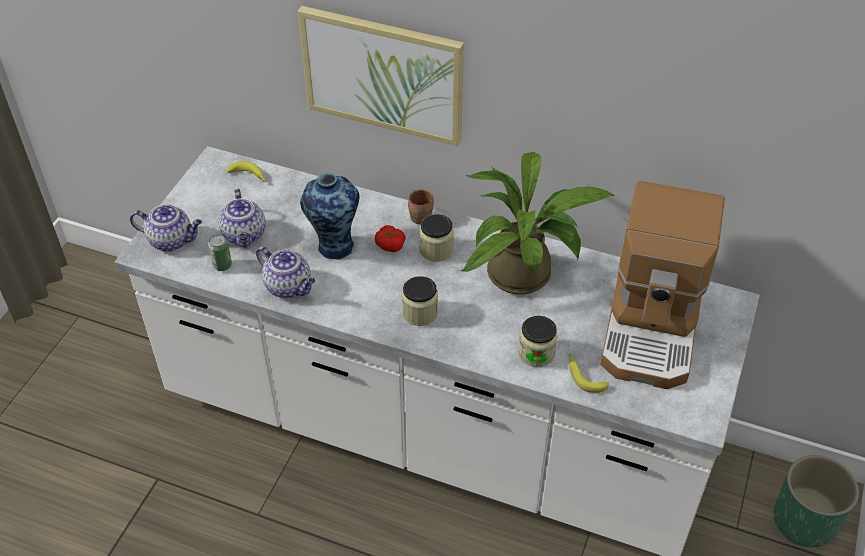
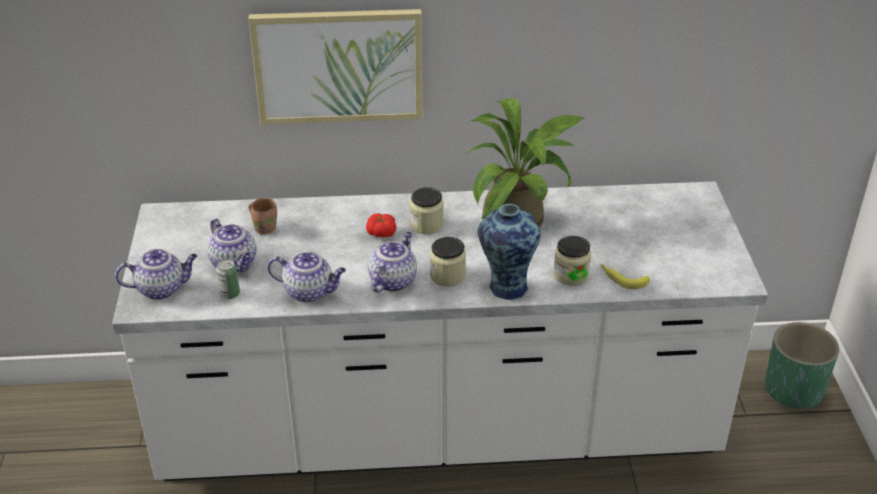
camera: 25 degrees left, 10 degrees down
(249, 176) = (204, 216): banana -> none
(334, 245) = (329, 248): vase -> vase (506, 287)
(367, 300) = (392, 280): none -> teapot
(421, 217) = (393, 204): brown mug -> brown mug (265, 228)
(653, 326) = (651, 227): coffee machine -> none

